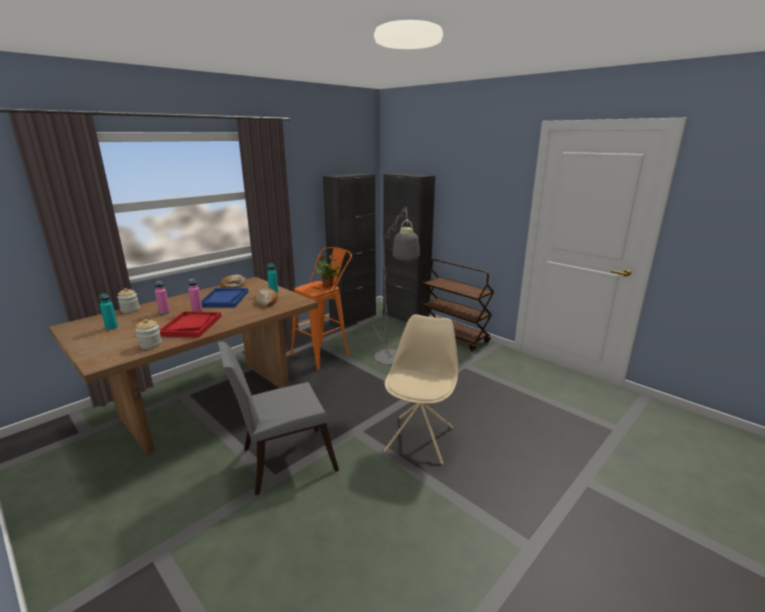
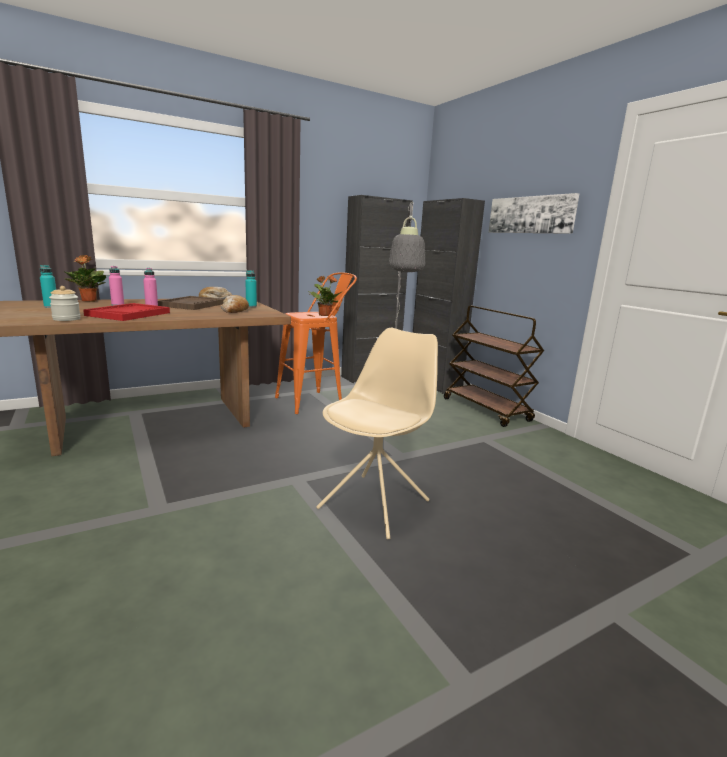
camera: 15 degrees right, 5 degrees down
(130, 310) = (89, 301): jar -> potted plant
(225, 299) = (192, 305): blue tray -> brown tray
(282, 460) = (186, 491): grey chair -> none
(474, 190) = (531, 215): none -> picture

